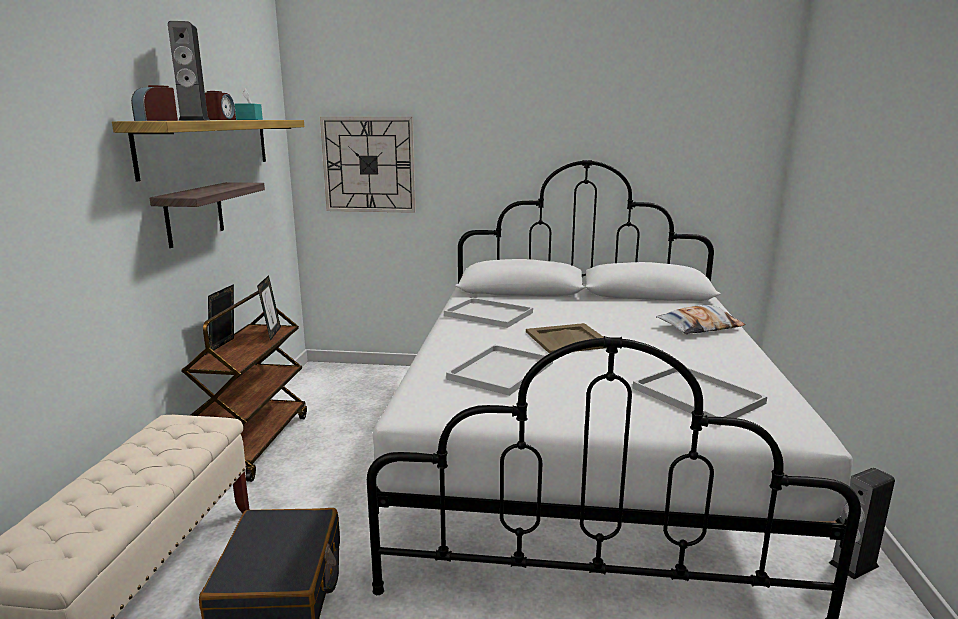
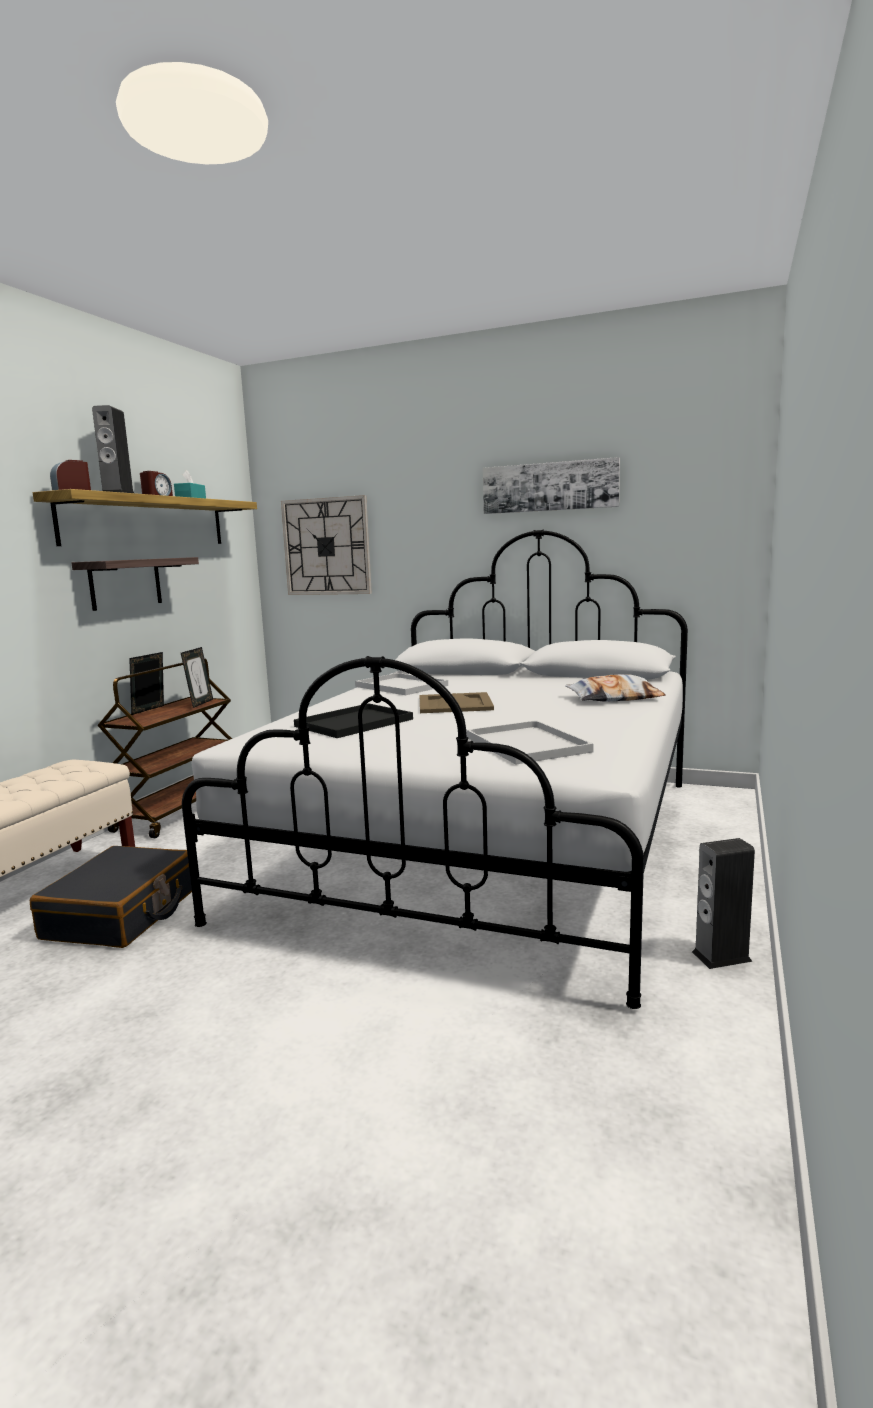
camera: 15 degrees right, 5 degrees down
(501, 370) = (355, 722): white tray -> black tray
(597, 120) = (550, 487): none -> picture

